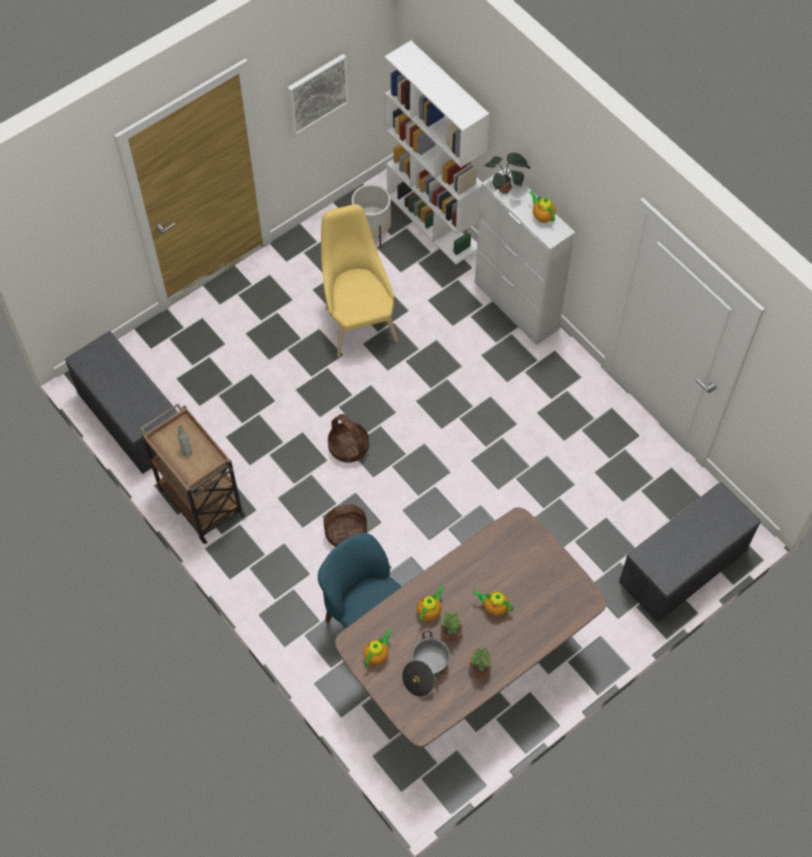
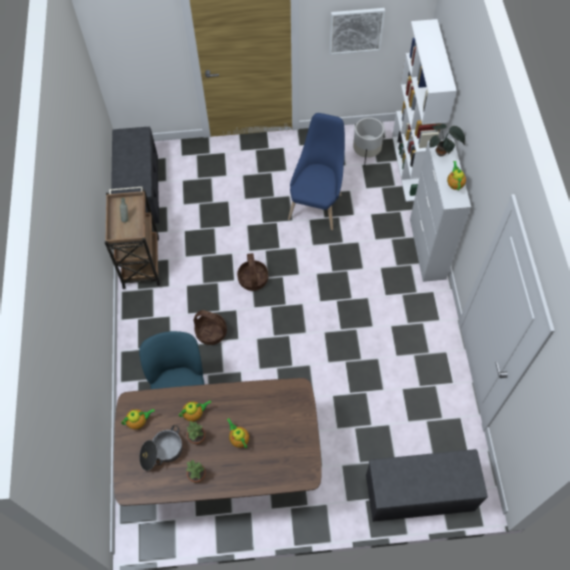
camera: 35 degrees right, 0 degrees up
(358, 320) = (317, 204): yellow chair -> blue chair

